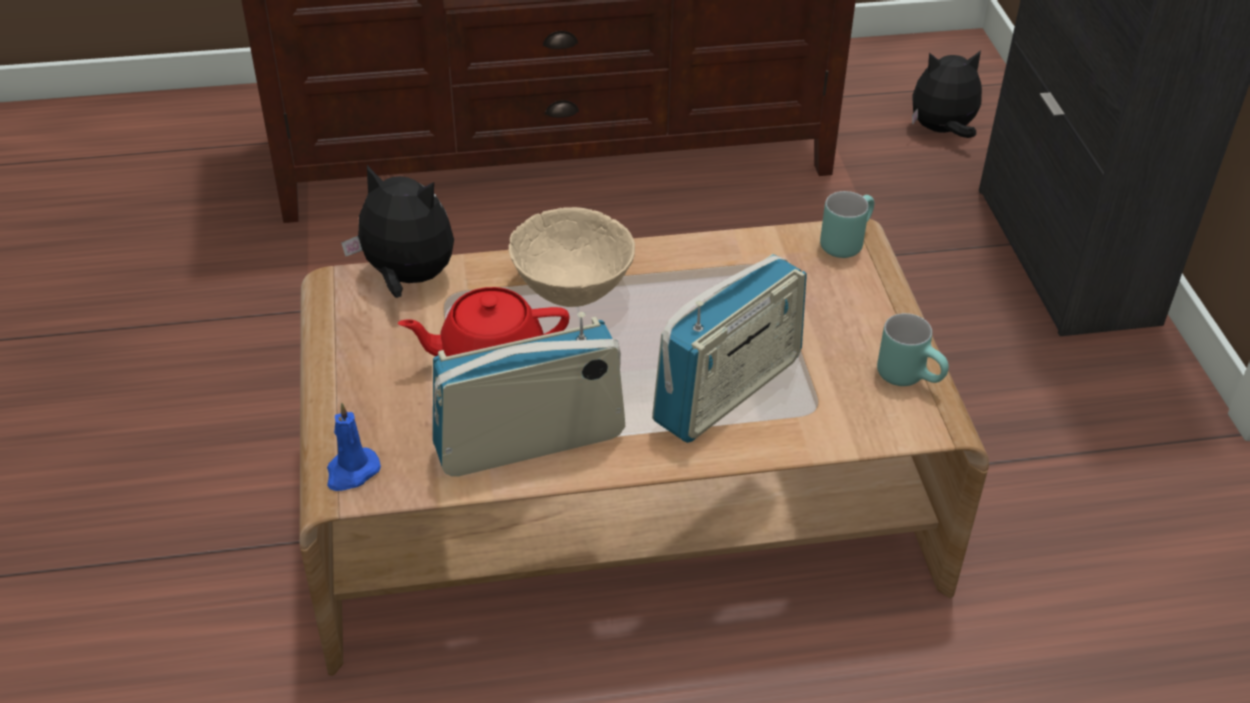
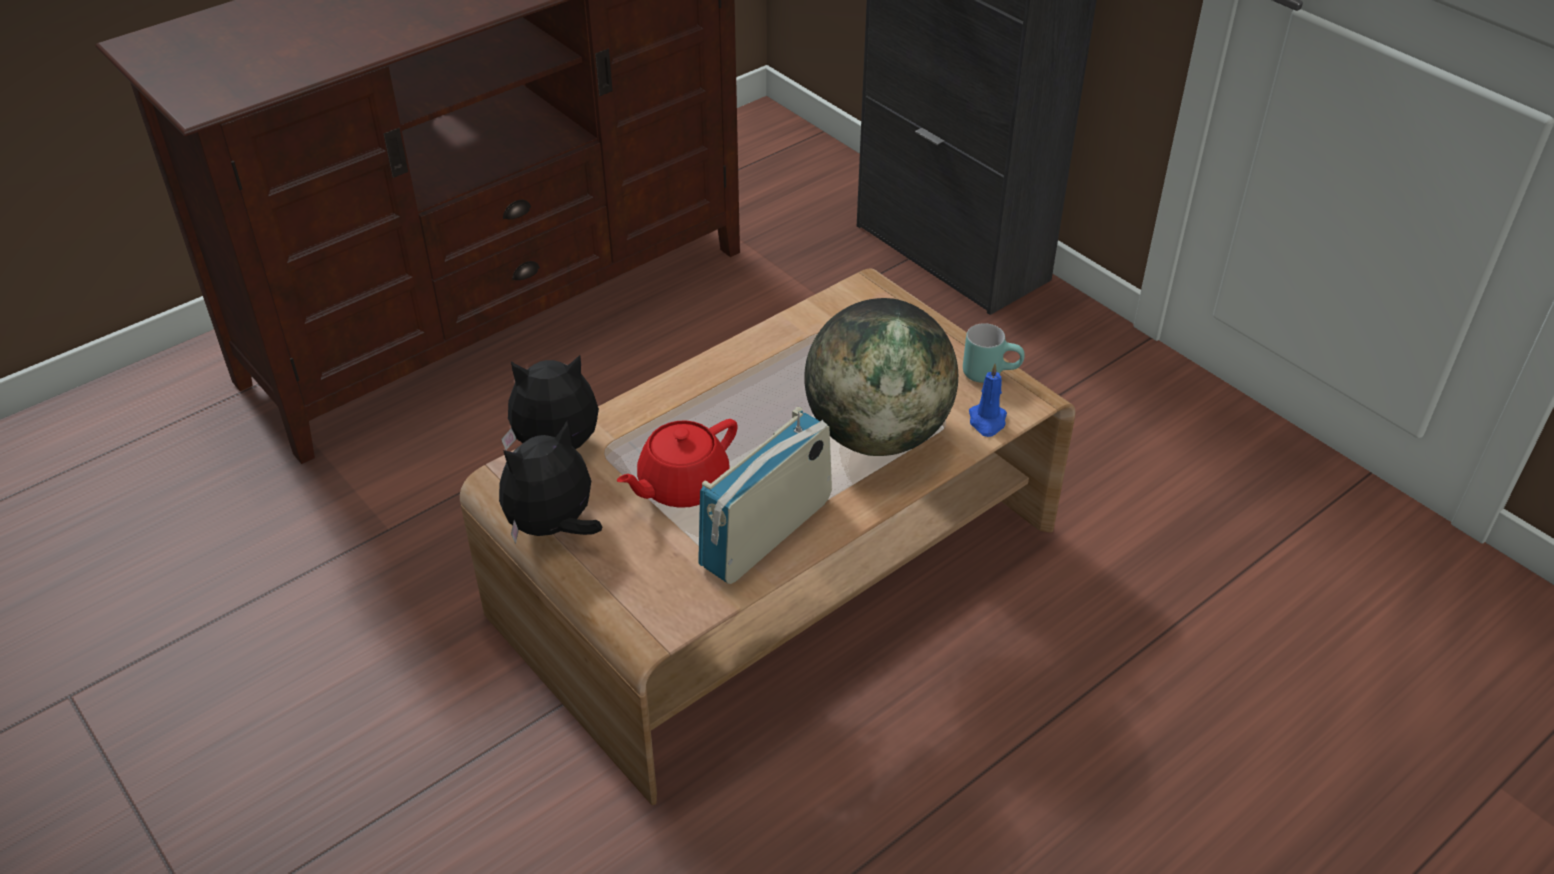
camera: 30 degrees left, 0 degrees up
(351, 472) = (650, 616): blue candle -> blue candle (987, 421)
(572, 288) = (697, 405): beige bowl -> none
(728, 391) = (876, 434): radio -> globe
(844, 241) = (866, 291): turquoise mug -> none
(942, 131) = (796, 189): plush toy -> plush toy (553, 527)

